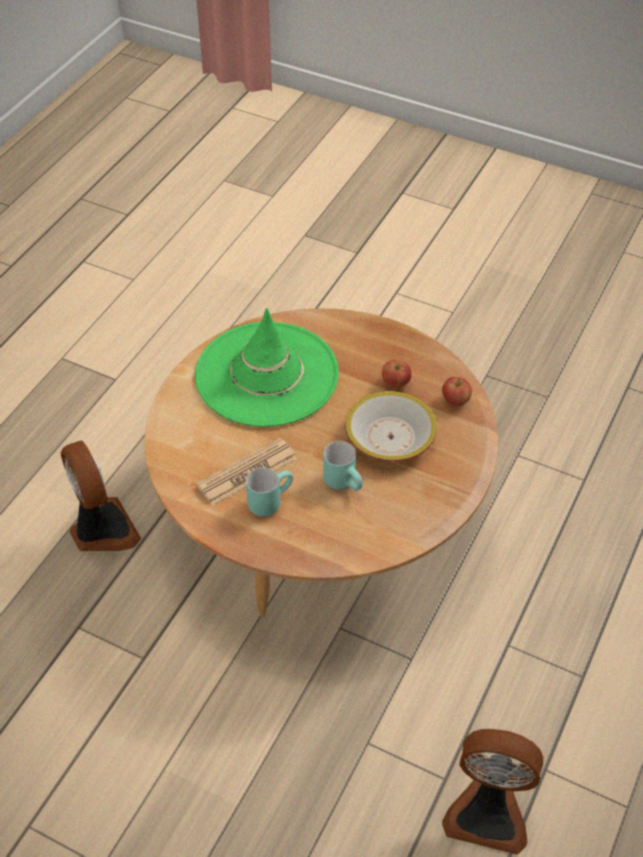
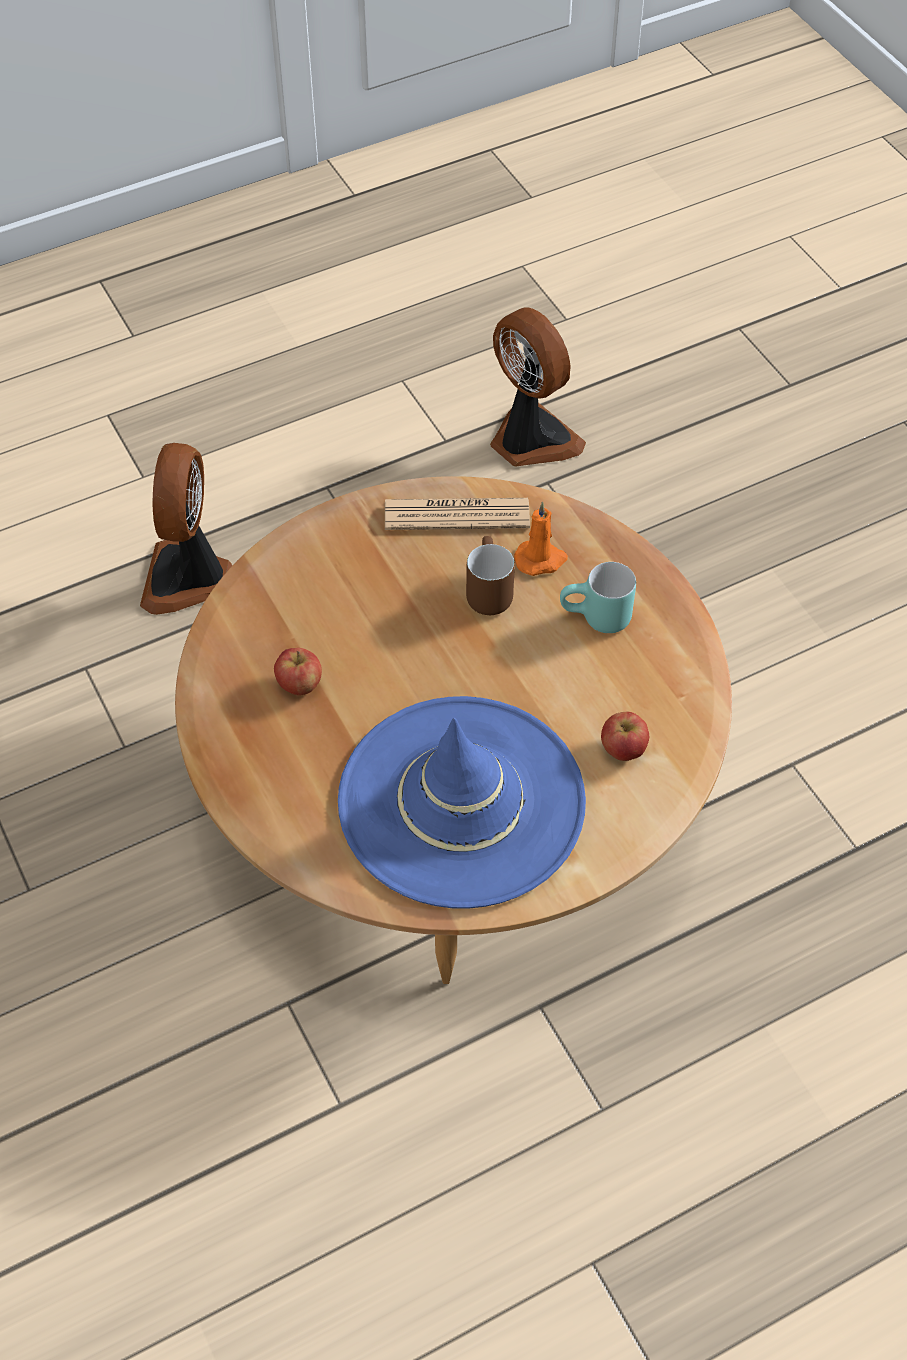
camera: 145 degrees left, 5 degrees up
(101, 530) = (759, 972): fan -> fan (189, 578)
(247, 472) = (598, 670): newspaper -> newspaper (456, 515)
(266, 374) = (462, 801): green hat -> blue hat
(330, 519) = (541, 559): none -> orange candle
(345, 482) = (485, 591): turquoise mug -> brown mug
(390, 437) = (379, 615): bowl -> none
(455, 401) = (250, 616): apple -> apple (623, 749)

